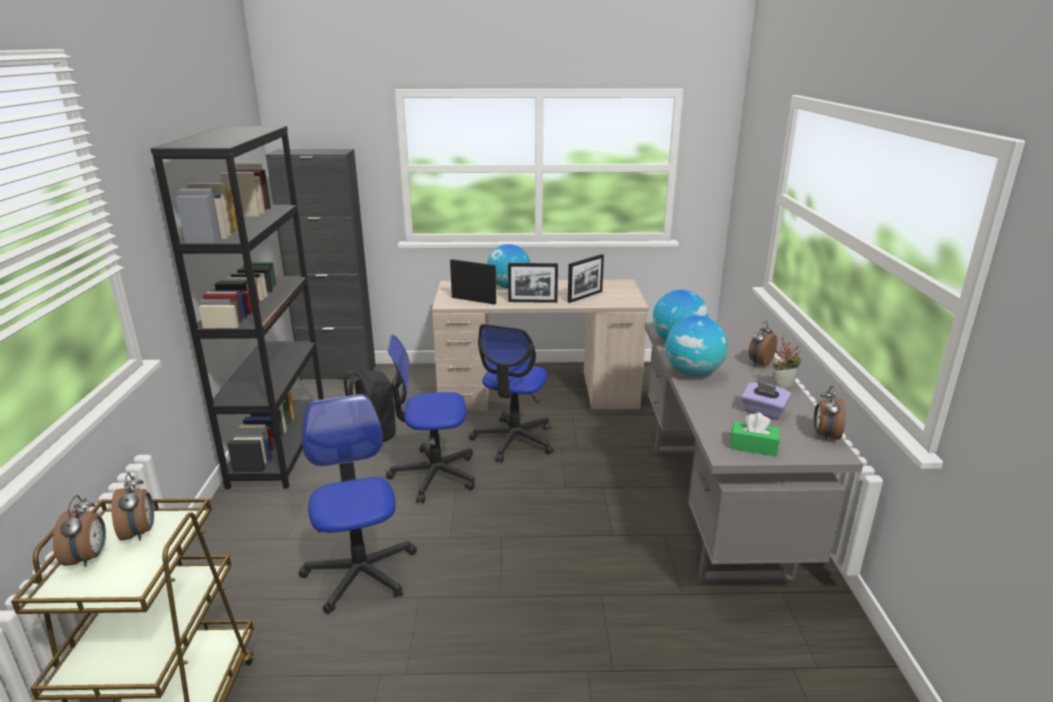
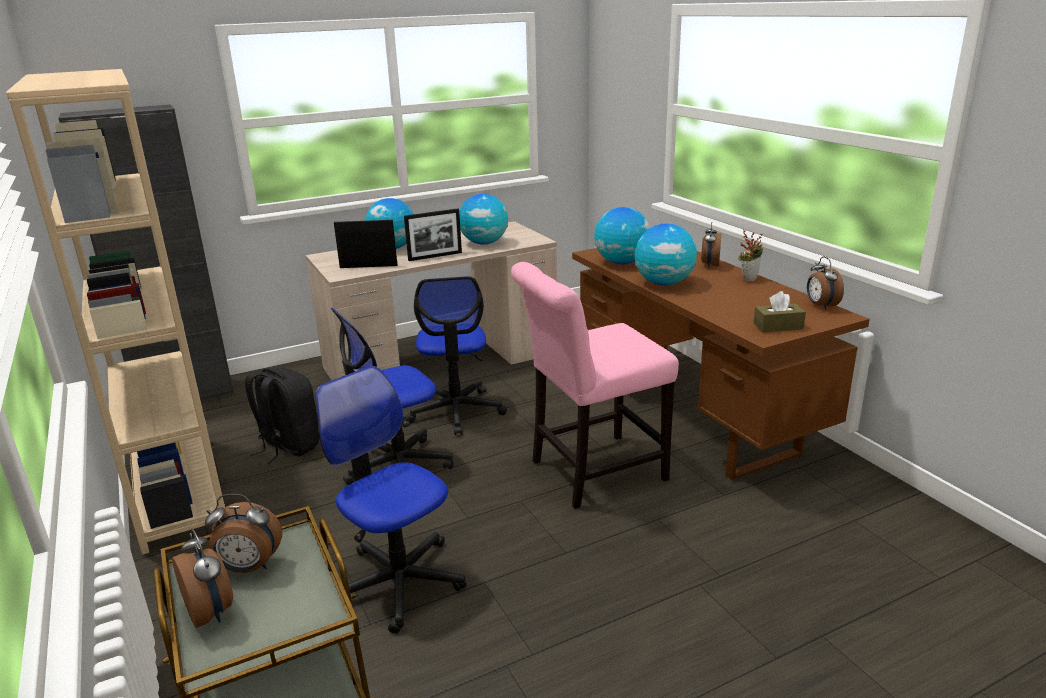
camera: 25 degrees left, 0 degrees up
(140, 532) = (249, 568): alarm clock -> alarm clock turned 135 degrees clockwise
(280, 447) = (178, 490): black bookcase -> beige bookcase
(579, 531) = (591, 472): none -> pink chair
(585, 296) = (484, 243): picture frame -> globe
(716, 506) = (694, 416): grey desk -> brown desk
(753, 446) = (778, 326): green tissue box -> brown tissue box
(763, 412) = (755, 300): purple tissue box -> none

